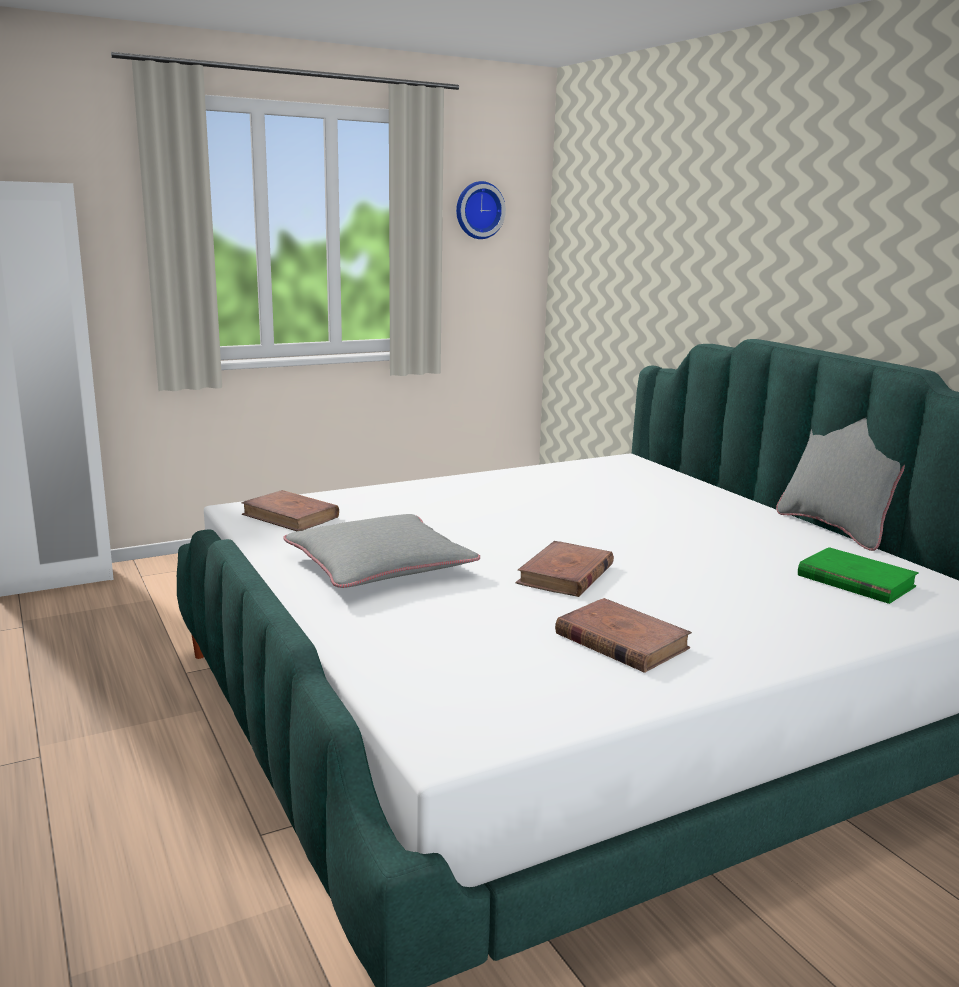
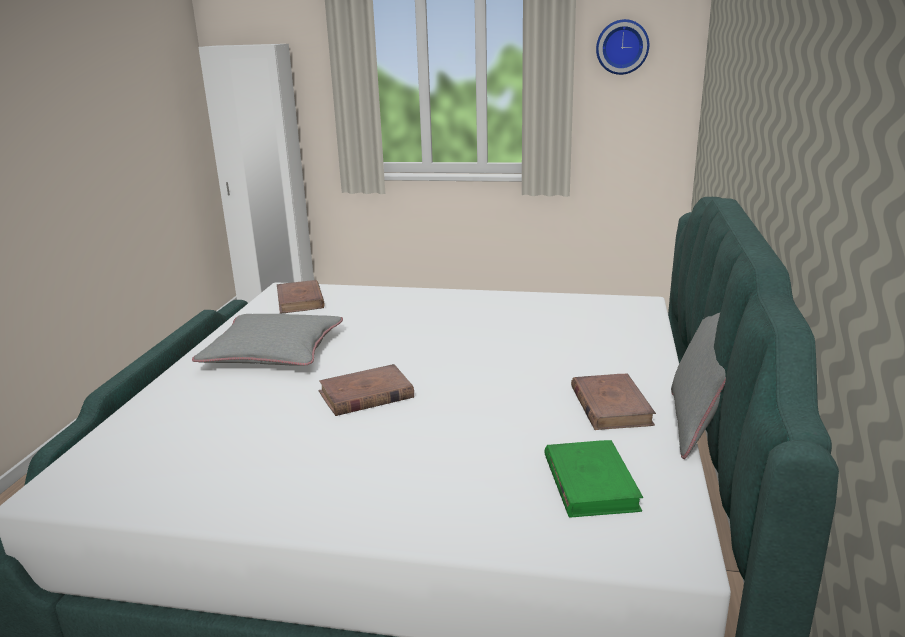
camera: 40 degrees right, 5 degrees up
(621, 641) = (286, 461): brown book -> brown book (610, 406)

